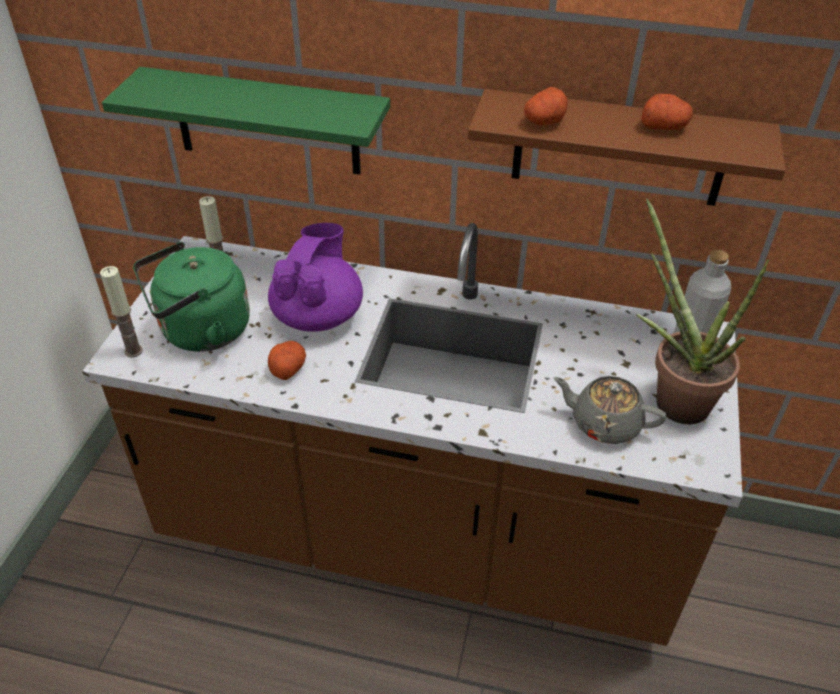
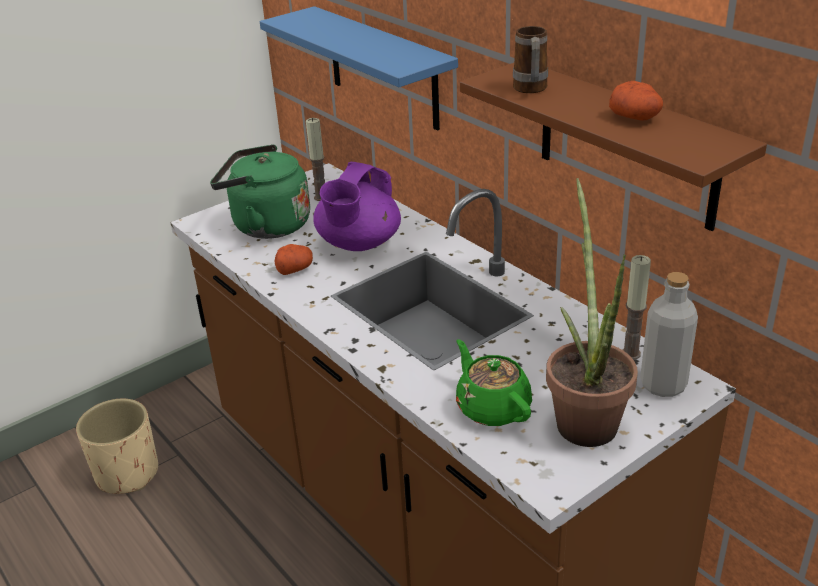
camera: 40 degrees right, 10 degrees down
(95, 654) = (127, 474): none -> beige planter
(133, 351) = (212, 221): candle -> candle (631, 354)
(267, 122) = (382, 68): green shelf -> blue shelf
(318, 315) = (358, 244): purple teapot -> purple teapot turned 150 degrees clockwise
(544, 122) = (530, 90): potato -> mug
(604, 423) = (492, 407): grey teapot -> green teapot

